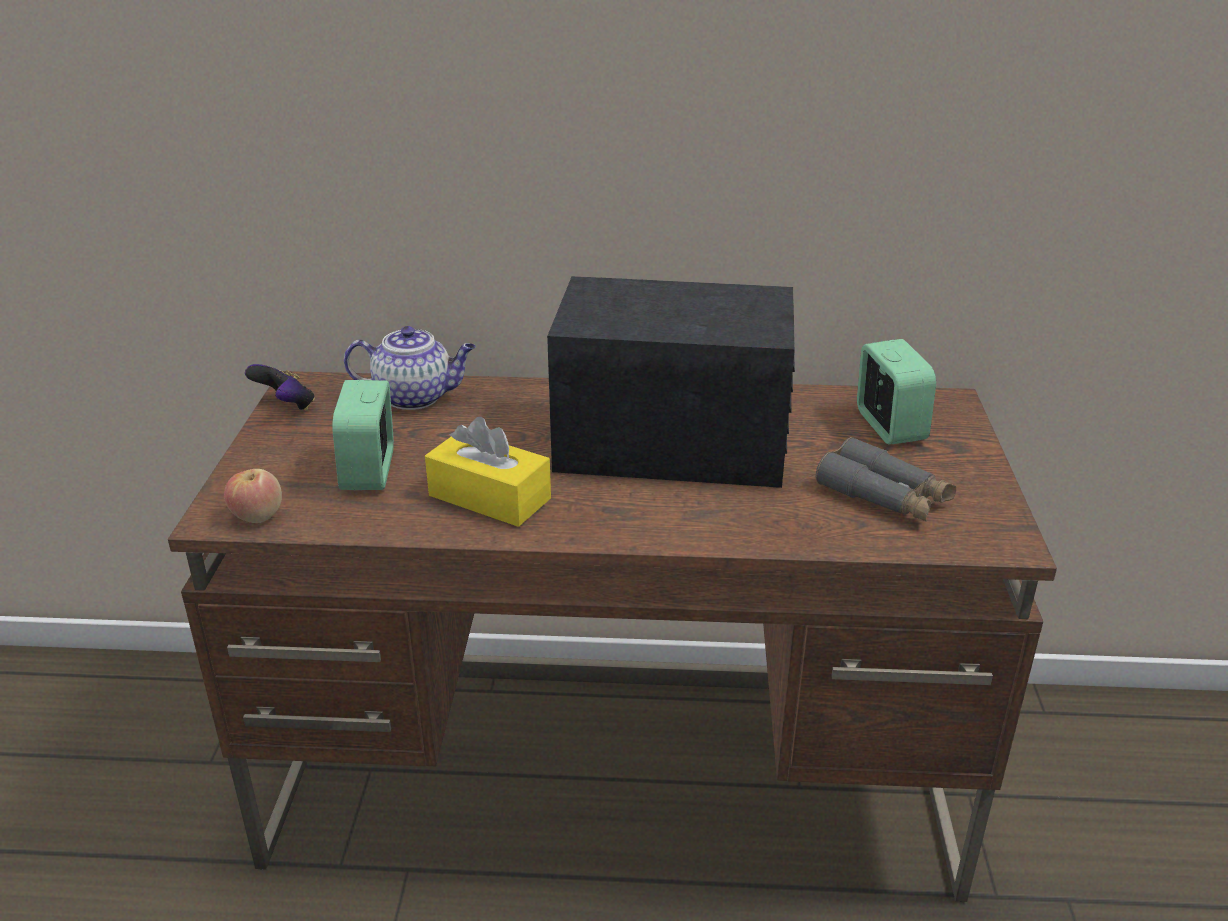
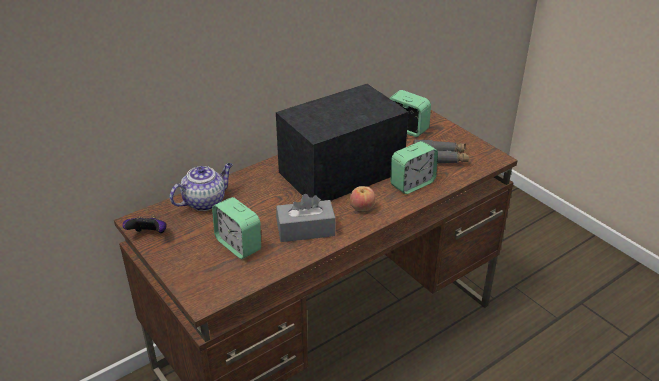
camera: 40 degrees left, 5 degrees up
(257, 516) = (220, 290): apple -> apple (362, 208)
(489, 497) = (305, 230): yellow tissue box -> grey tissue box
(768, 512) = (412, 184): none -> alarm clock

